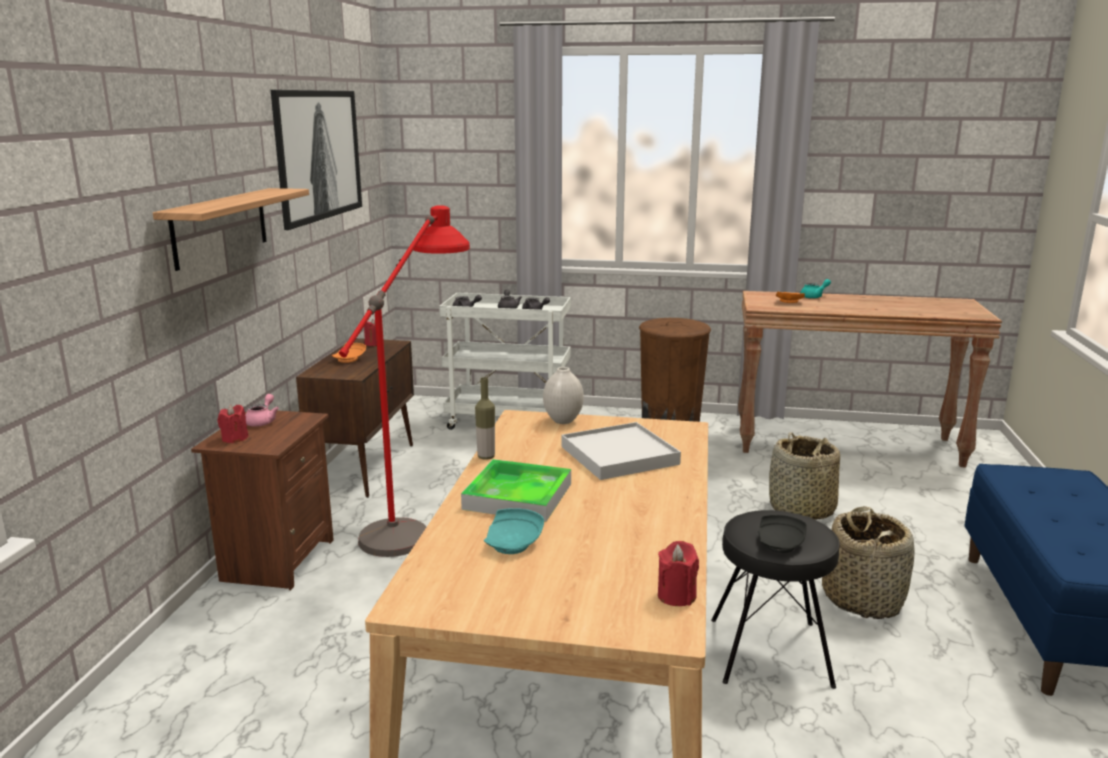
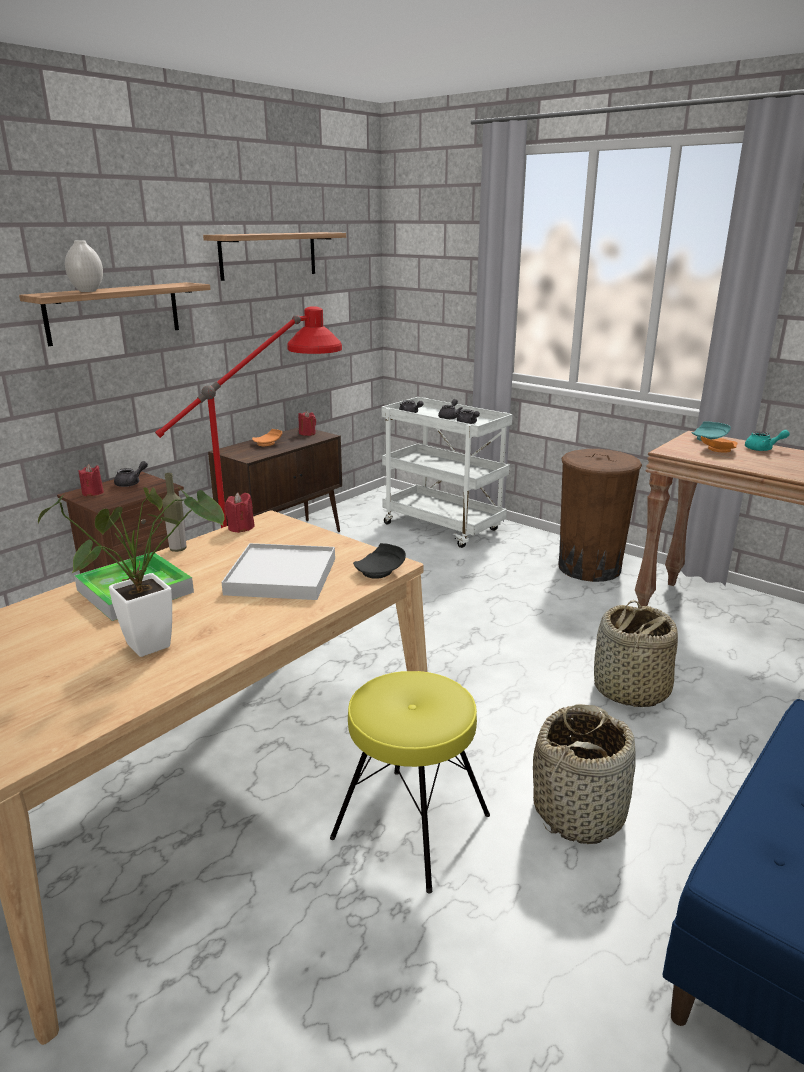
camera: 30 degrees right, 5 degrees up
(262, 421) = (131, 483): pink teapot -> grey teapot
(319, 155) = (268, 255): picture -> shelf
(514, 543) = (55, 632): turquoise plate -> turquoise plate (709, 439)
(563, 421) = (296, 531): white vase -> white vase (87, 291)
(620, 524) = (159, 642): none -> potted plant
(676, 596) = (73, 728): red candle -> red candle (241, 528)
(770, 652) = (411, 827): black stool -> yellow stool
(781, 544) = (391, 715): black plate -> black plate (380, 571)

